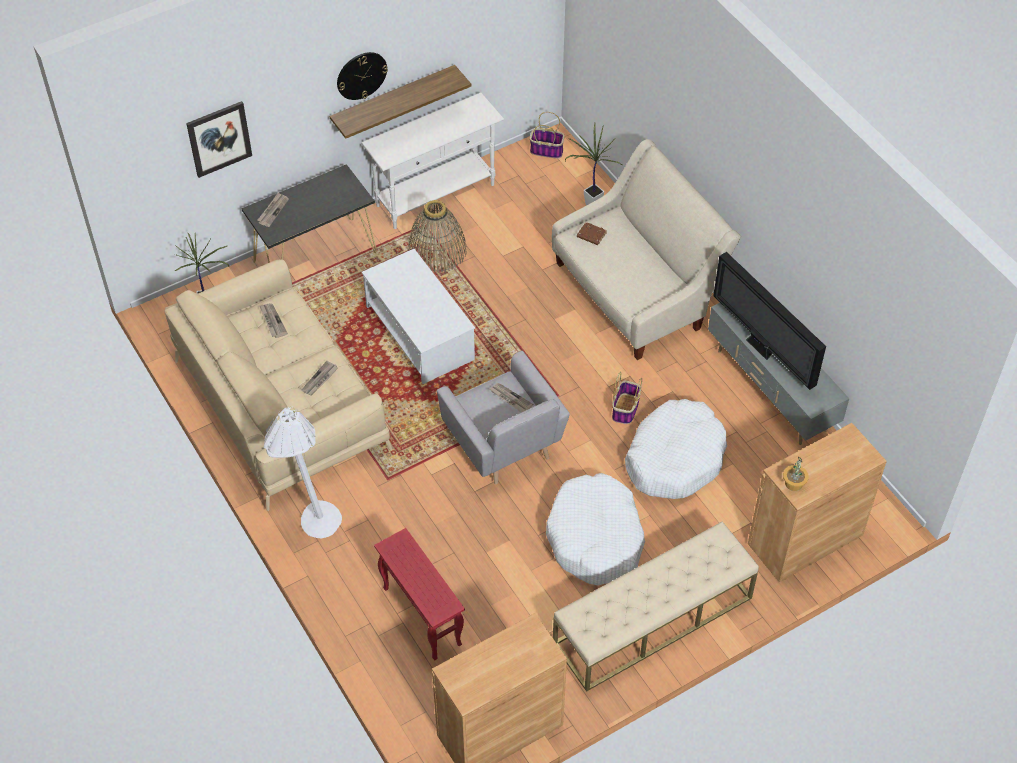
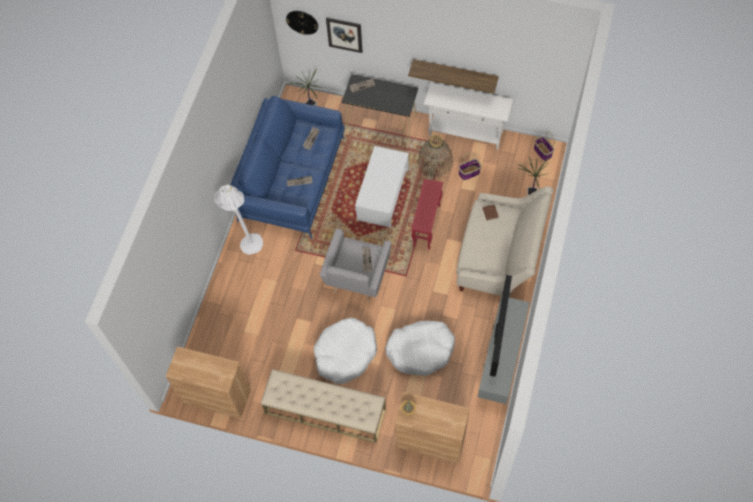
camera: 50 degrees right, 10 degrees up
(280, 404) = (292, 178): beige sofa -> blue sofa
(361, 75) = (436, 50): wall clock -> wall clock (302, 22)
(422, 616) = (242, 321): red side table -> red side table (426, 225)
(625, 409) = (426, 309): basket -> basket (469, 173)

